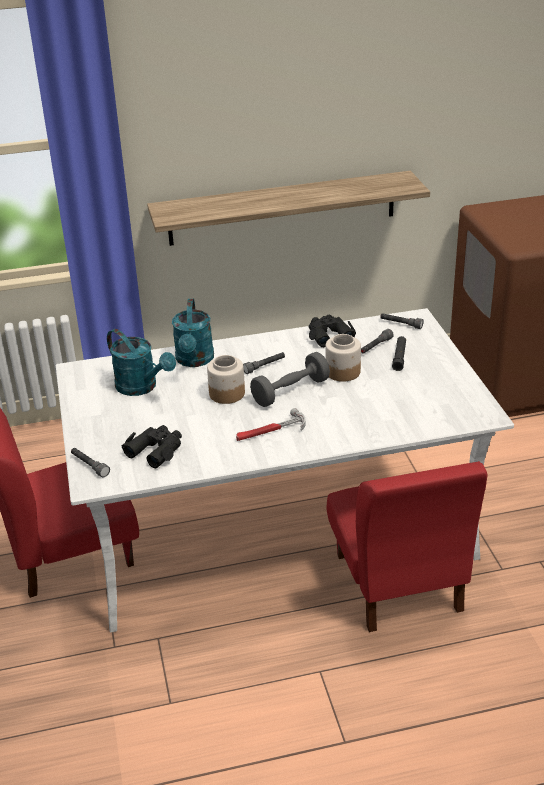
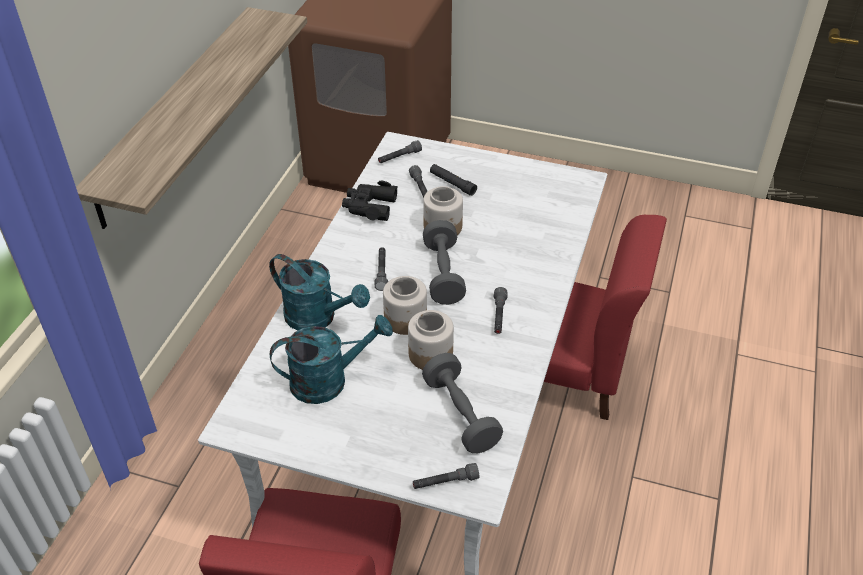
camera: 60 degrees left, 10 degrees up
(156, 450) = (461, 414): black binoculars -> grey dumbbell
(202, 416) = (430, 354): none -> jar
(271, 431) = (499, 316): hammer -> grey flashlight

